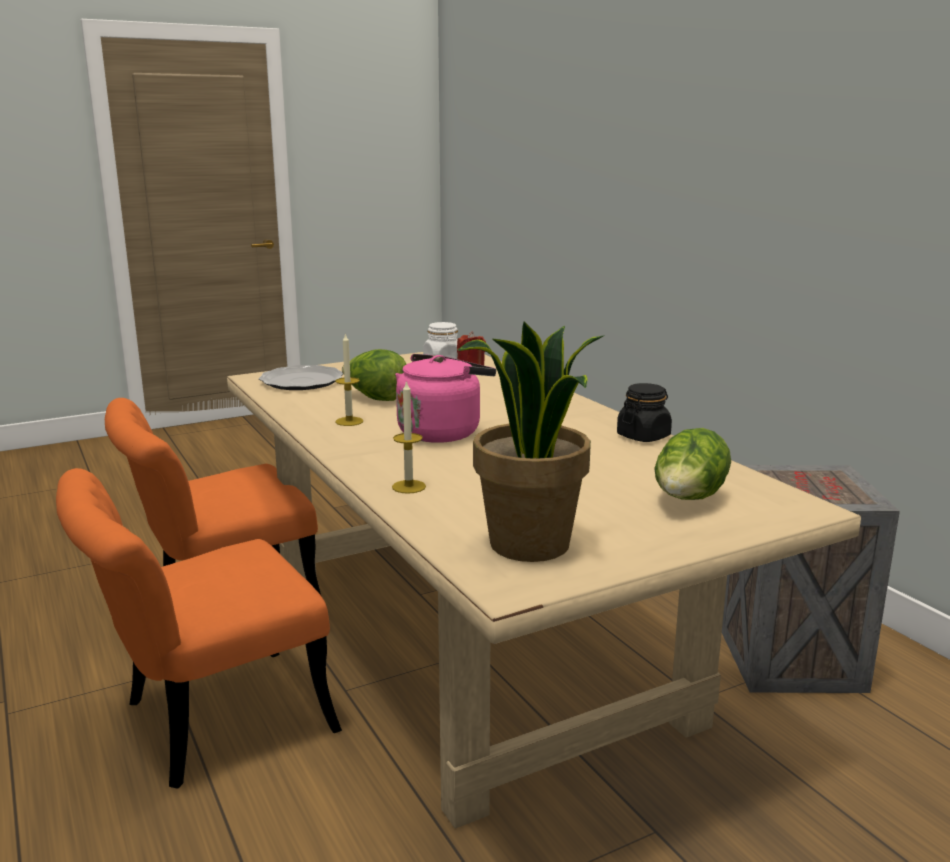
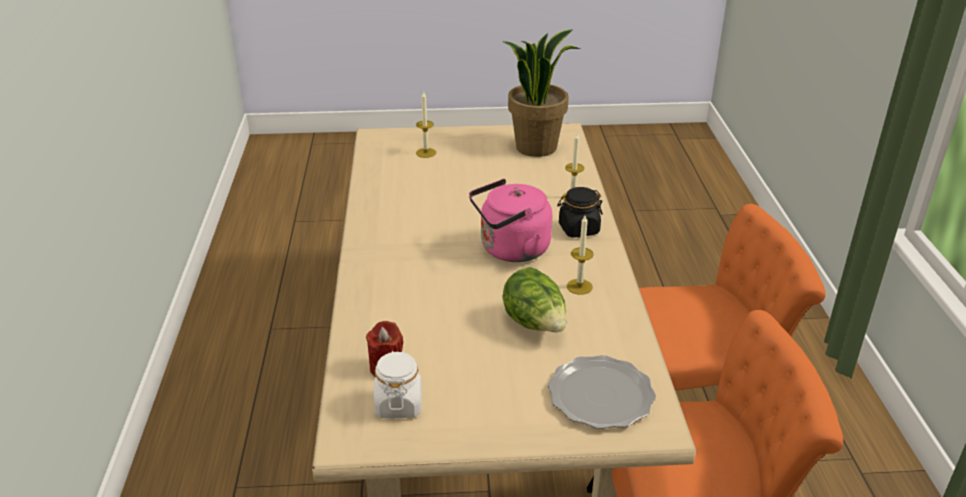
camera: 155 degrees left, 15 degrees up
(643, 436) = (370, 208): black jar -> black jar (578, 229)
(688, 501) = (426, 153): lettuce -> candle
(789, 660) = (282, 331): crate -> none

